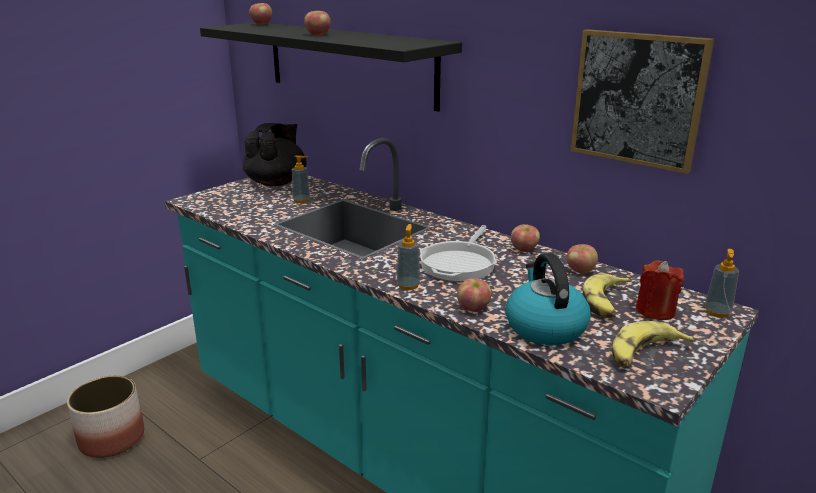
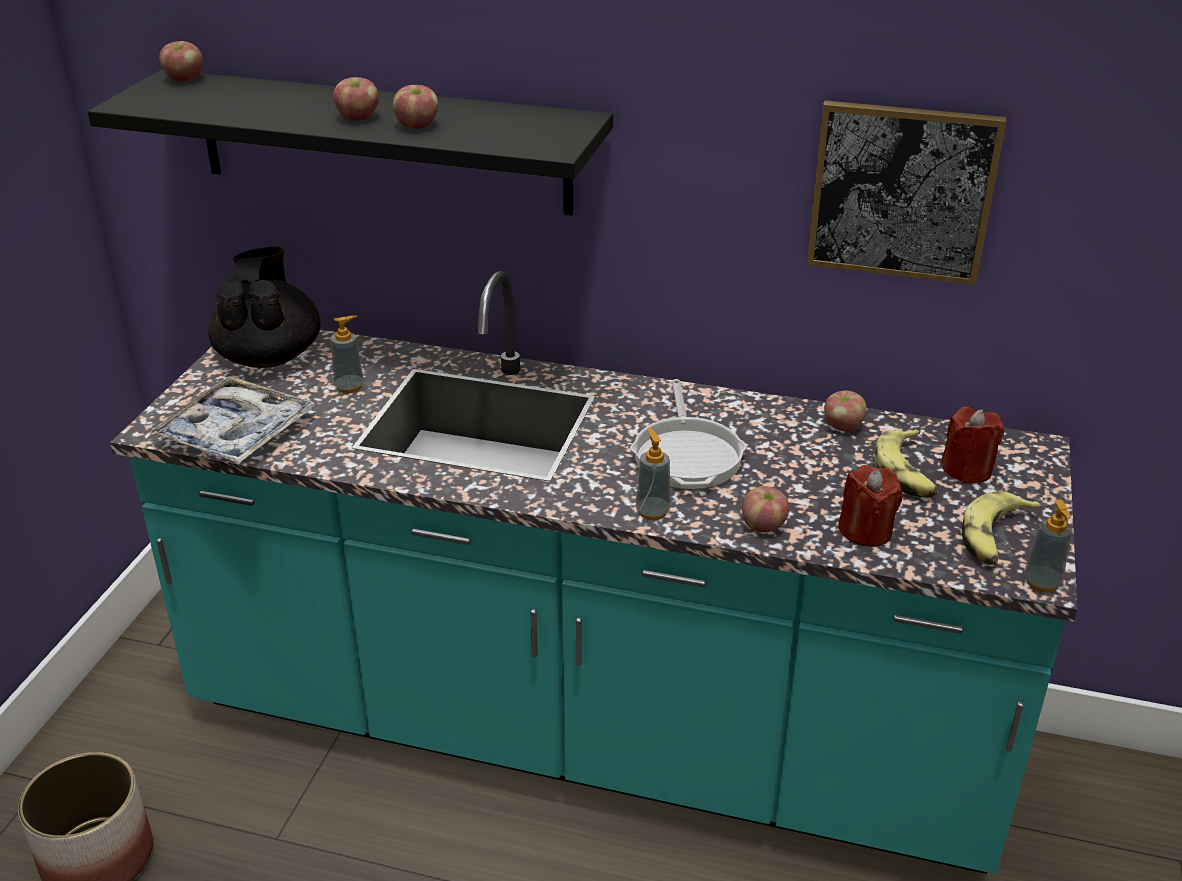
camera: 25 degrees left, 10 degrees up
(224, 208) = (236, 432): none -> tray
(524, 249) = (749, 407): apple -> apple (417, 126)
(544, 327) = (866, 531): kettle -> red candle
(717, 312) = (1030, 453): soap dispenser -> soap dispenser (1042, 582)

